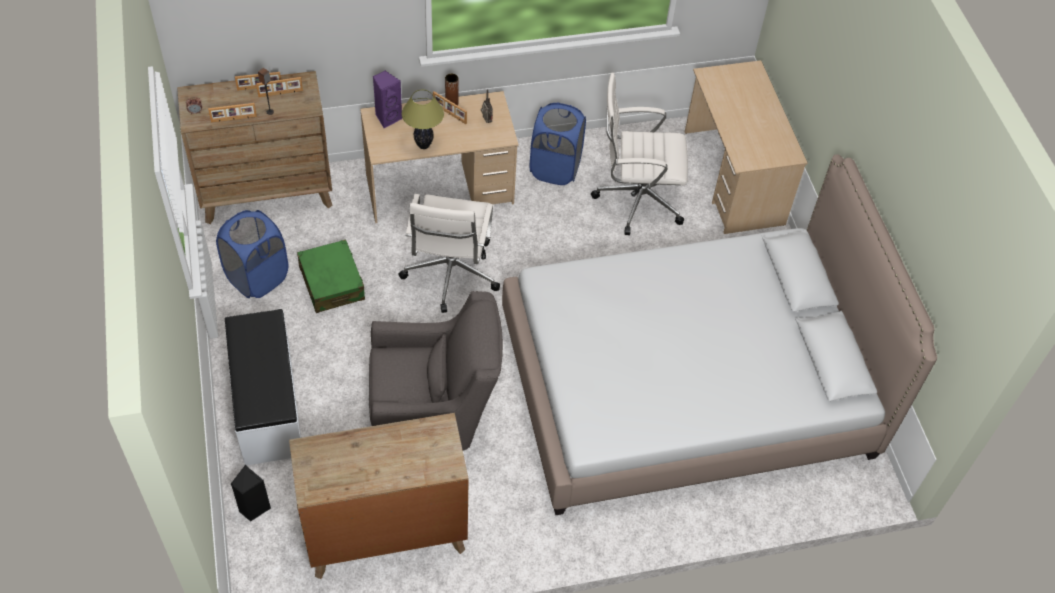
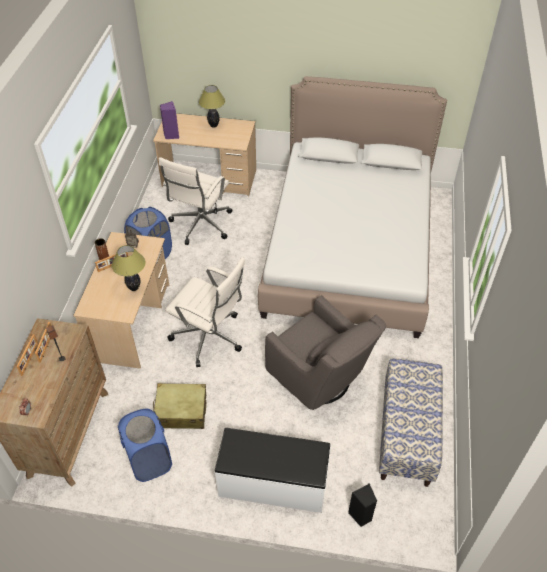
camera: 65 degrees left, 5 degrees down
(234, 119) = (54, 385): picture frame -> none
(332, 283) = (181, 411): green suitcase -> beige suitcase
(385, 535) = (407, 435): brown dresser -> bench
(387, 118) = (94, 301): purple speaker -> purple speaker (171, 135)
(434, 413) = (320, 379): grey armchair -> grey armchair turned 120 degrees clockwise
(765, 120) = (214, 125): none -> table lamp

